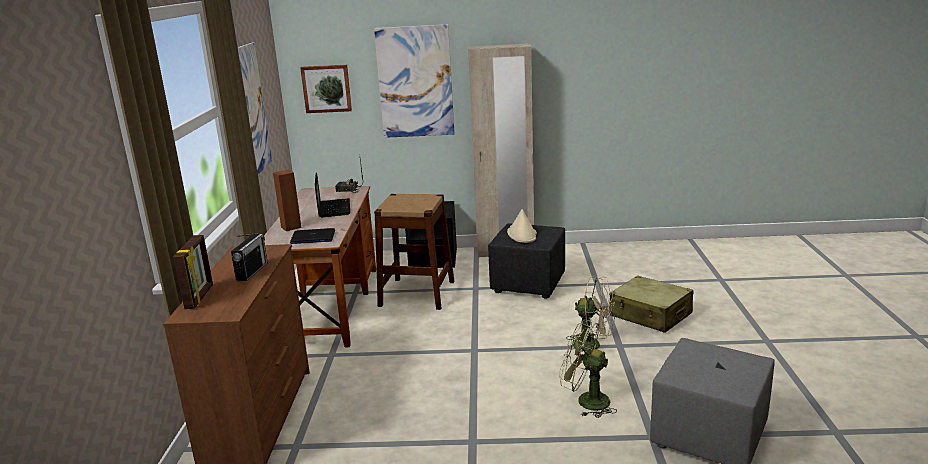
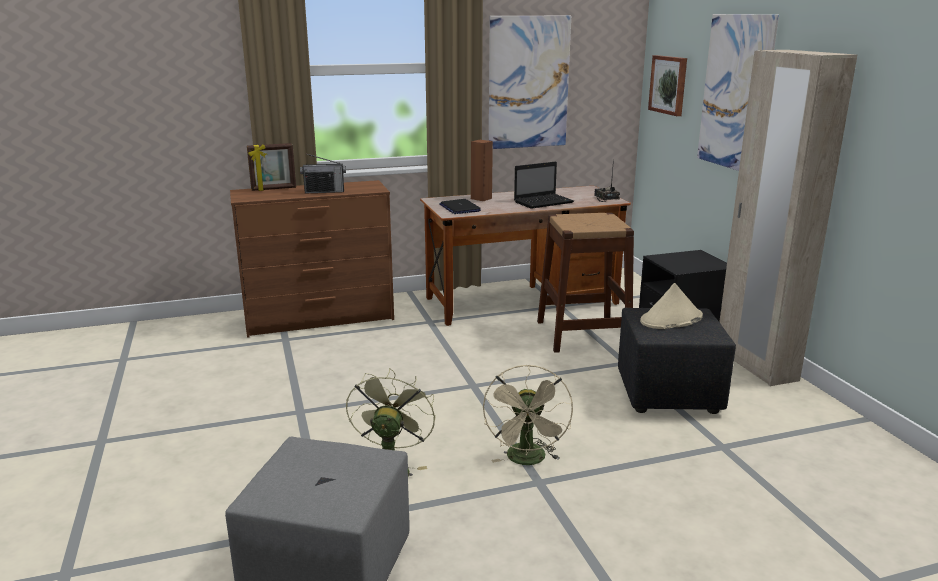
camera: 70 degrees right, 0 degrees up
(650, 315) = (654, 504): beige suitcase -> none

